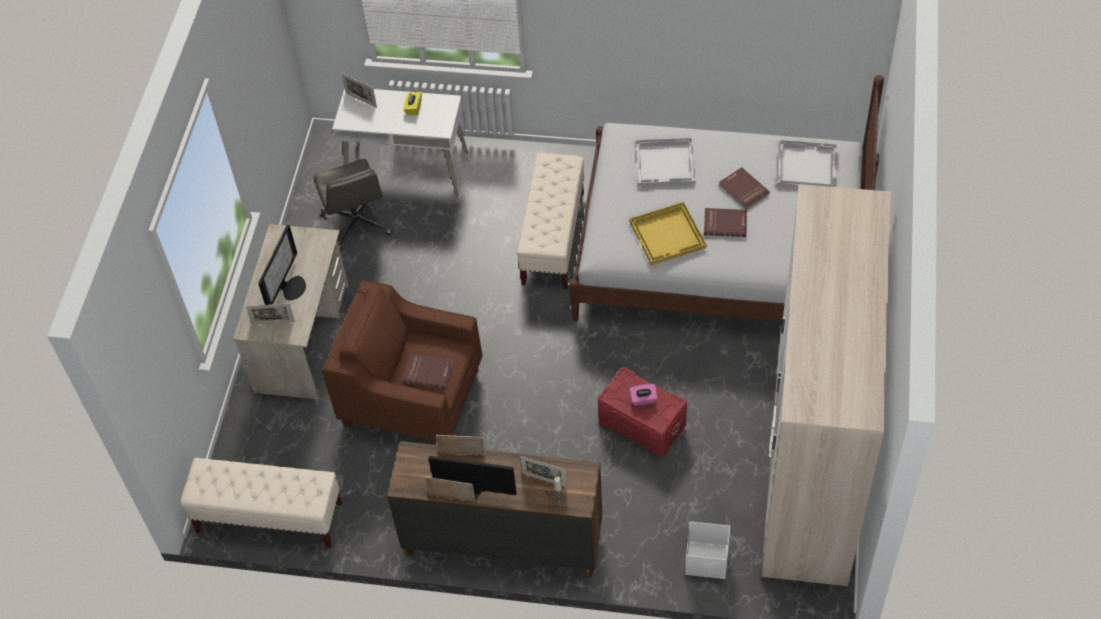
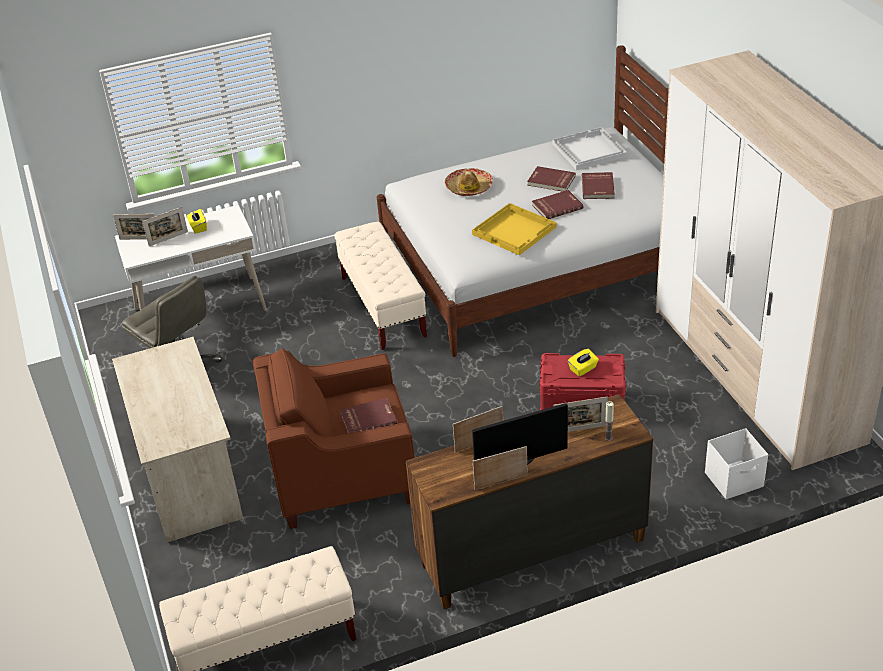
camera: 30 degrees left, 15 degrees down
(273, 323) = (178, 433): picture frame -> picture frame (168, 239)
(291, 287) = (176, 397): monitor -> none
(643, 399) = (583, 369): pink tissue box -> yellow tissue box
(666, 164) = (468, 187): white tray -> hat
(779, 218) = (598, 187): none -> red book

